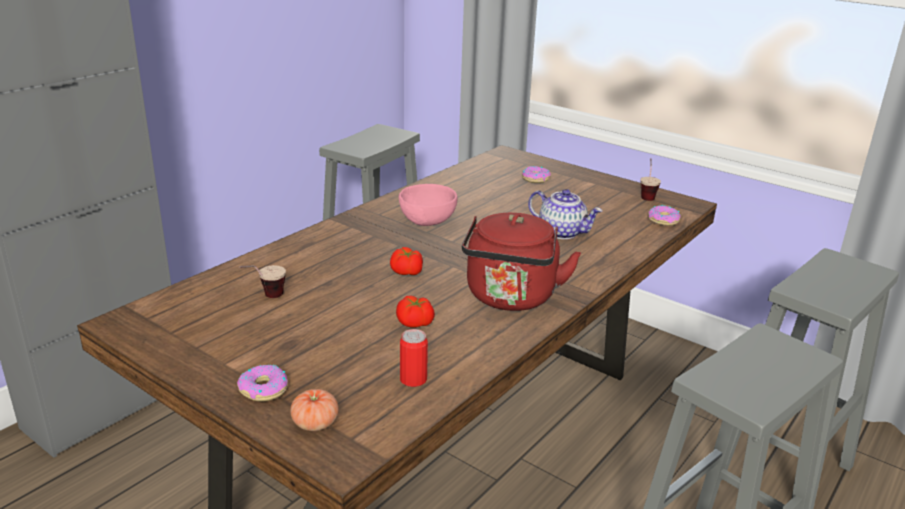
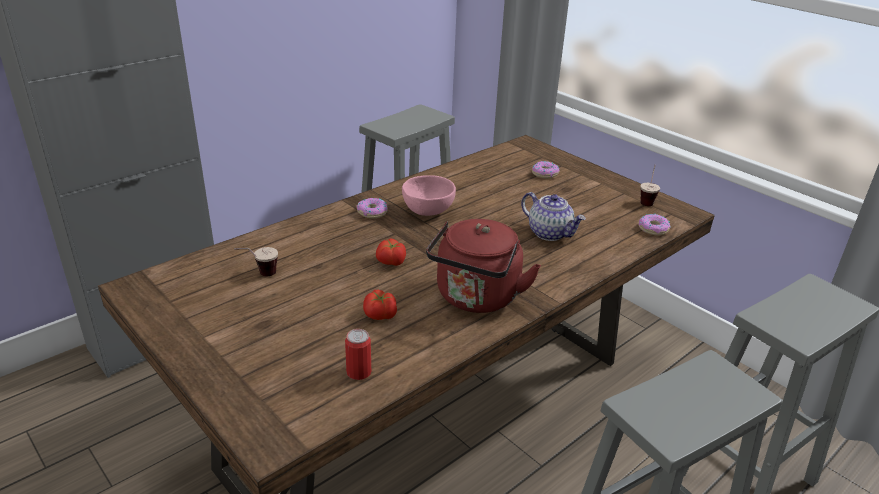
camera: 10 degrees right, 5 degrees up
(263, 389) = (227, 366): donut -> donut (372, 212)
(315, 423) = (259, 405): tomato -> none

